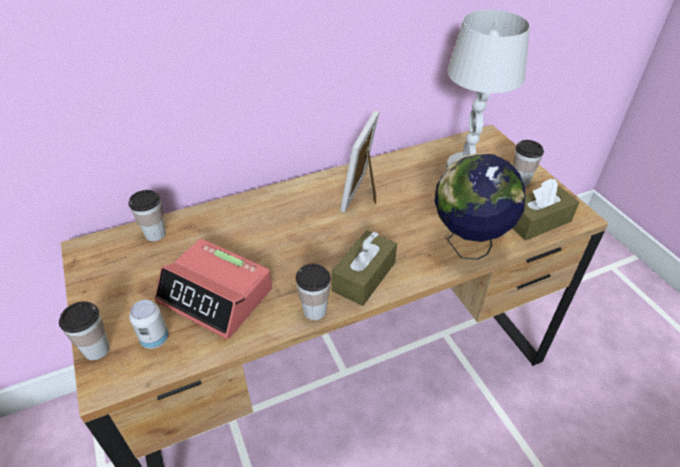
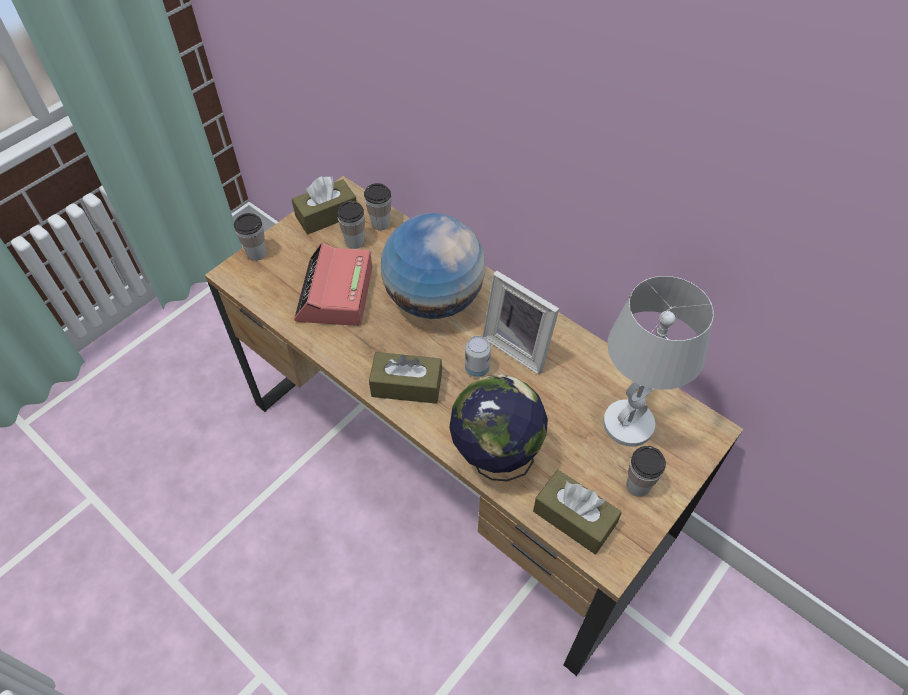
camera: 65 degrees right, 10 degrees up
(103, 270) = (327, 215): none -> brown tissue box
(155, 339) = (278, 279): can -> can (477, 369)
(278, 228) = (433, 299): none -> globe
(314, 310) = (350, 365): cup -> cup (354, 241)
(364, 195) = (519, 346): picture frame -> picture frame turned 135 degrees counterclockwise

